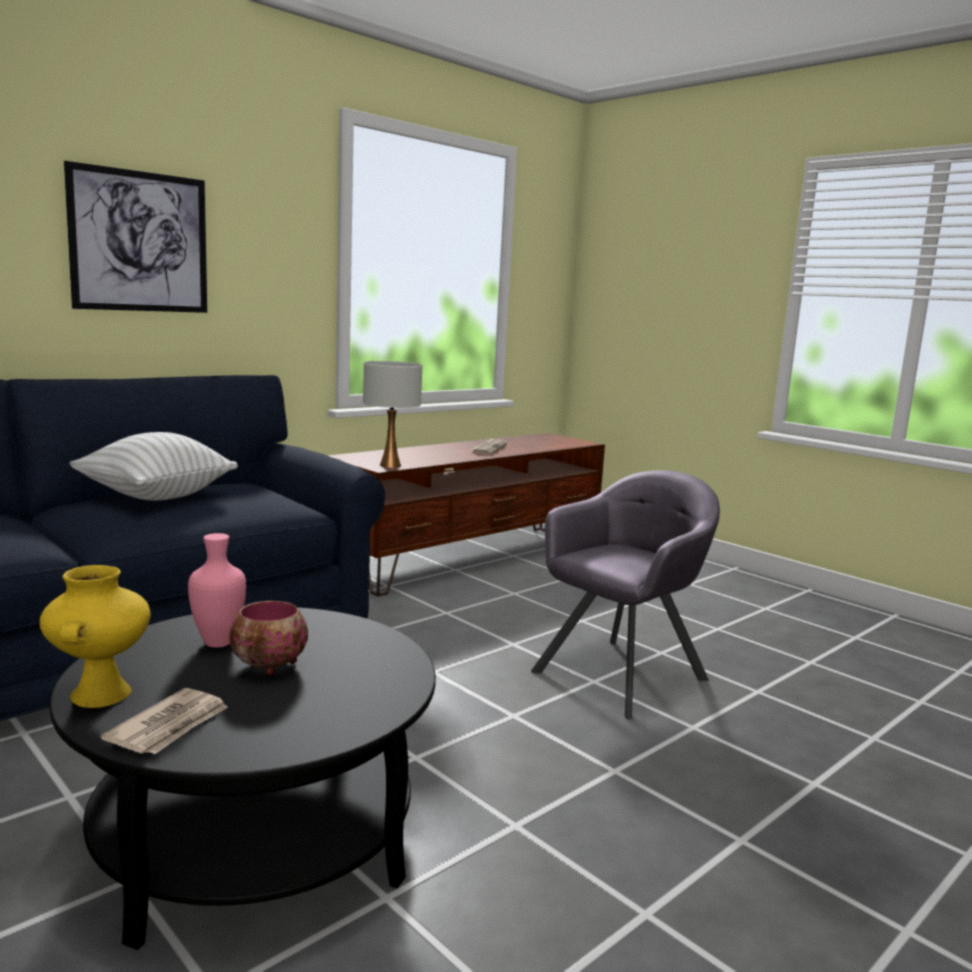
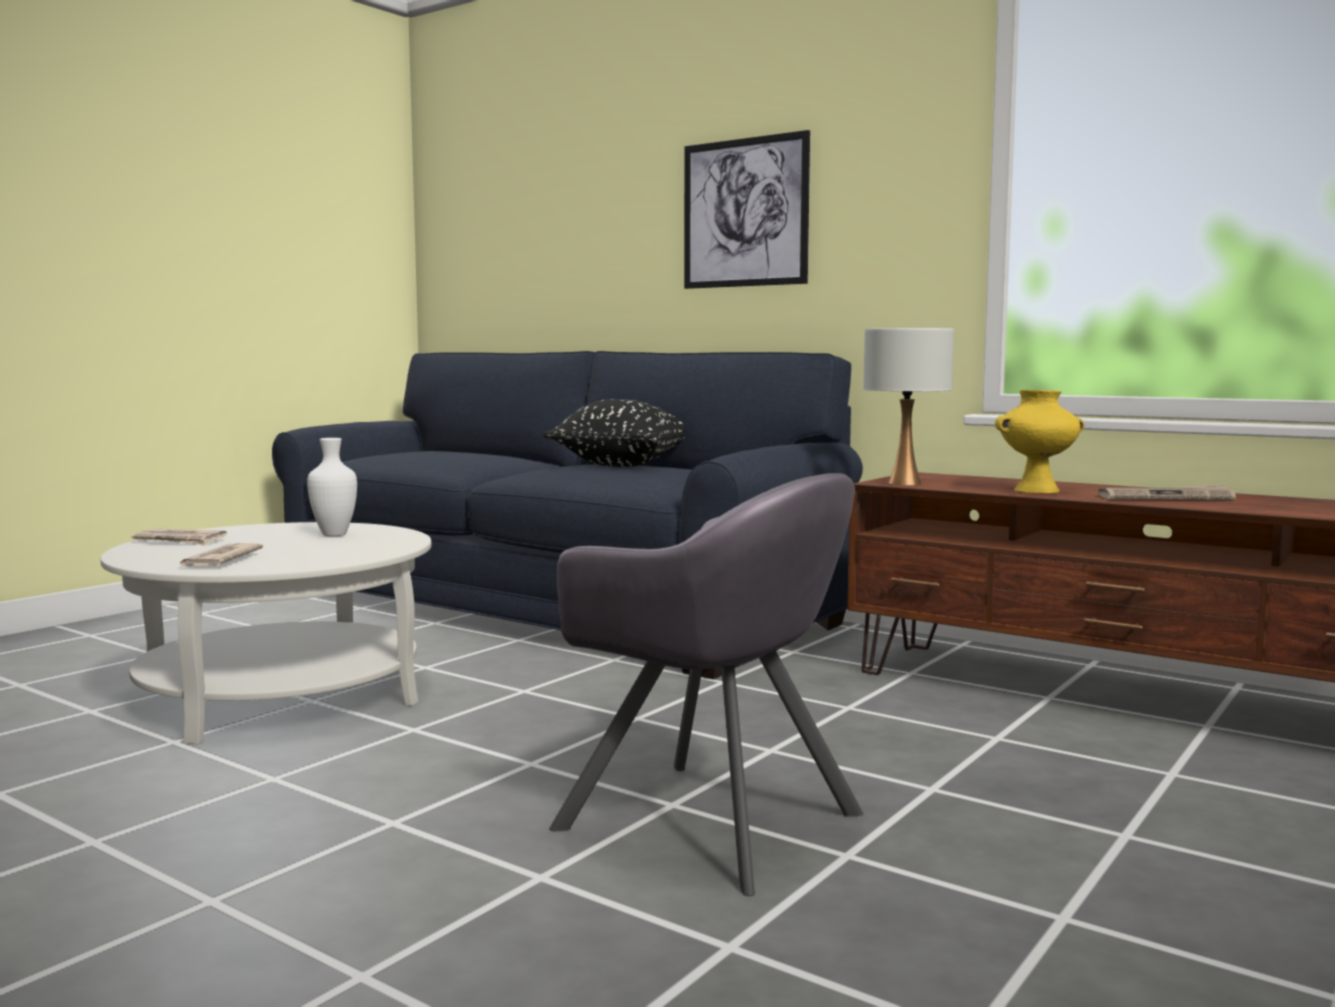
camera: 80 degrees right, 5 degrees down
(100, 693) = (238, 529): yellow vase -> yellow vase (1037, 490)
(156, 496) = (622, 465): white pillow -> black pillow
(220, 643) = (334, 535): pink vase -> white vase
(255, 833) = (280, 695): black coffee table -> white coffee table
(269, 666) = (283, 545): bowl -> none
(347, 695) = (219, 560): none -> newspaper

